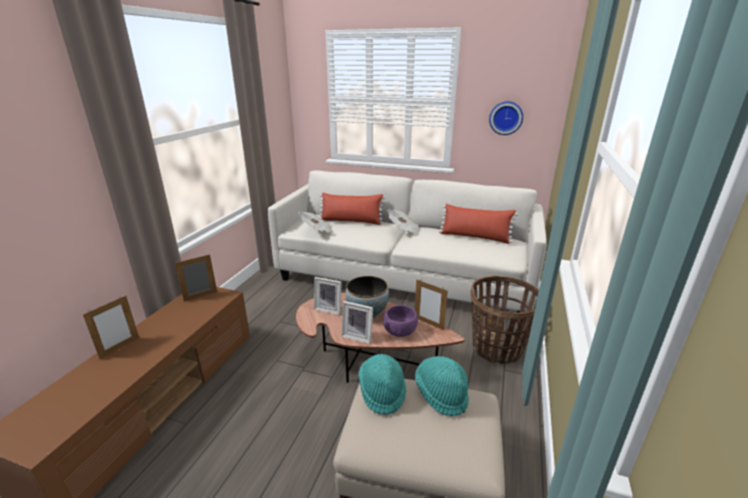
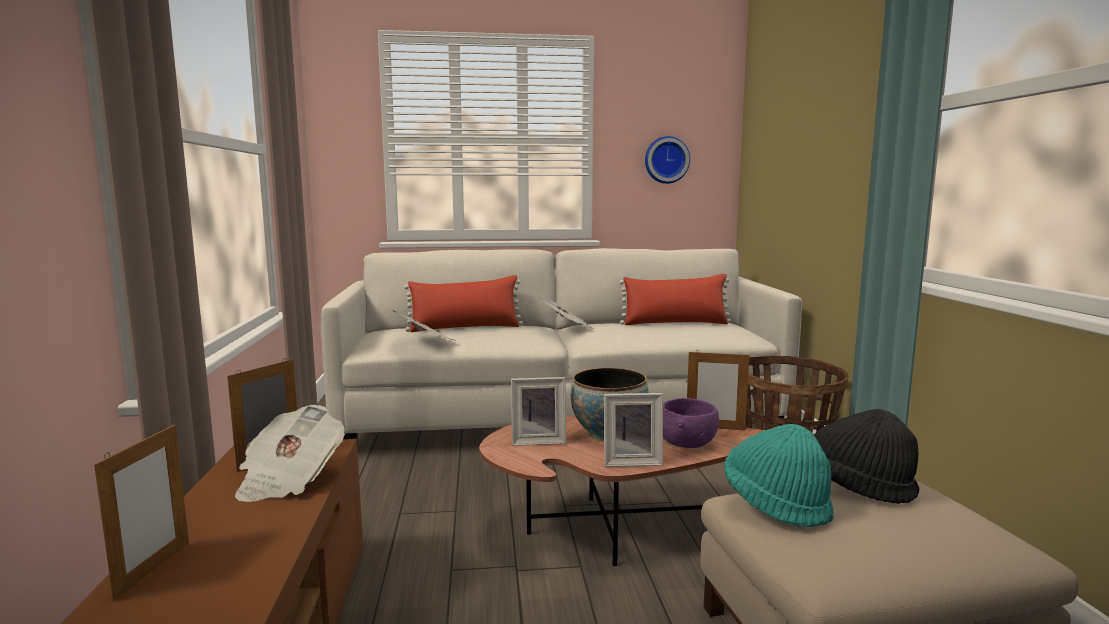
camera: 25 degrees left, 15 degrees down
(197, 311) = (289, 479): none -> newspaper
(441, 394) = (858, 485): turquoise hat -> black hat

